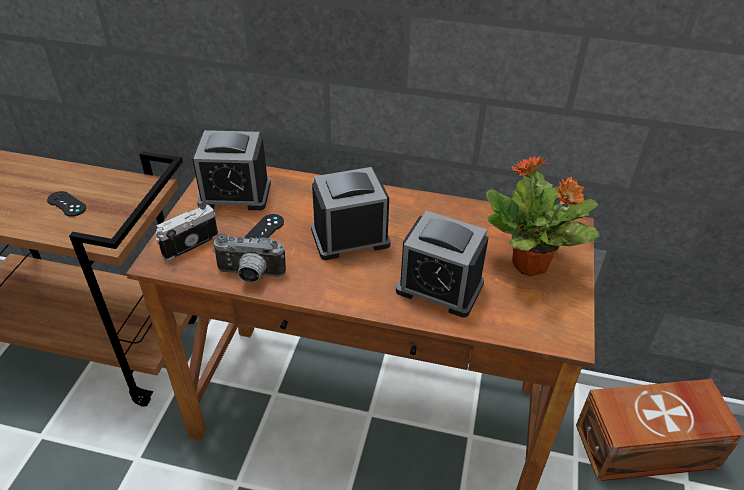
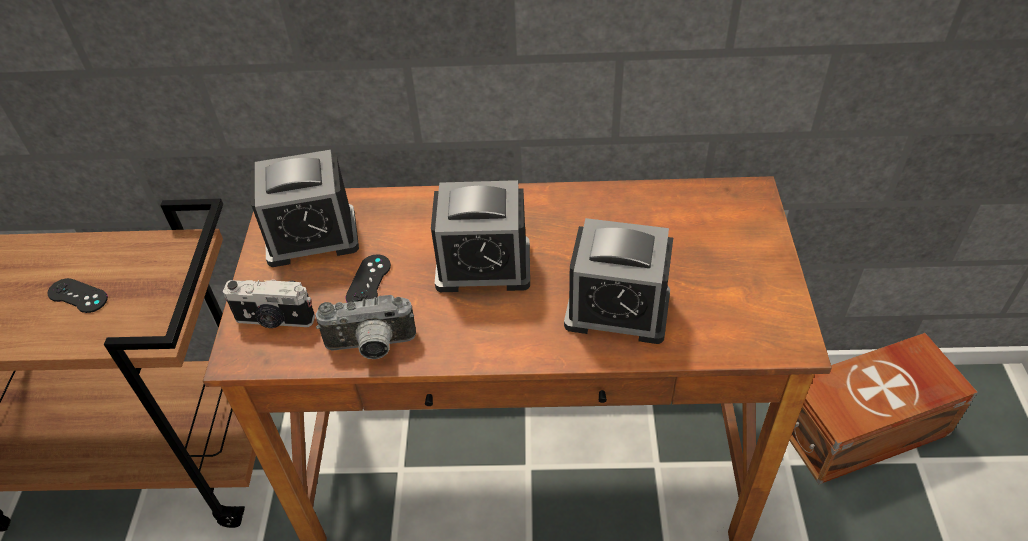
camera: 10 degrees left, 5 degrees up
(189, 243) = (274, 320): camera -> camera turned 120 degrees counterclockwise
(350, 237) = (483, 266): alarm clock -> alarm clock turned 150 degrees counterclockwise
(530, 265) = (718, 256): potted plant -> none

